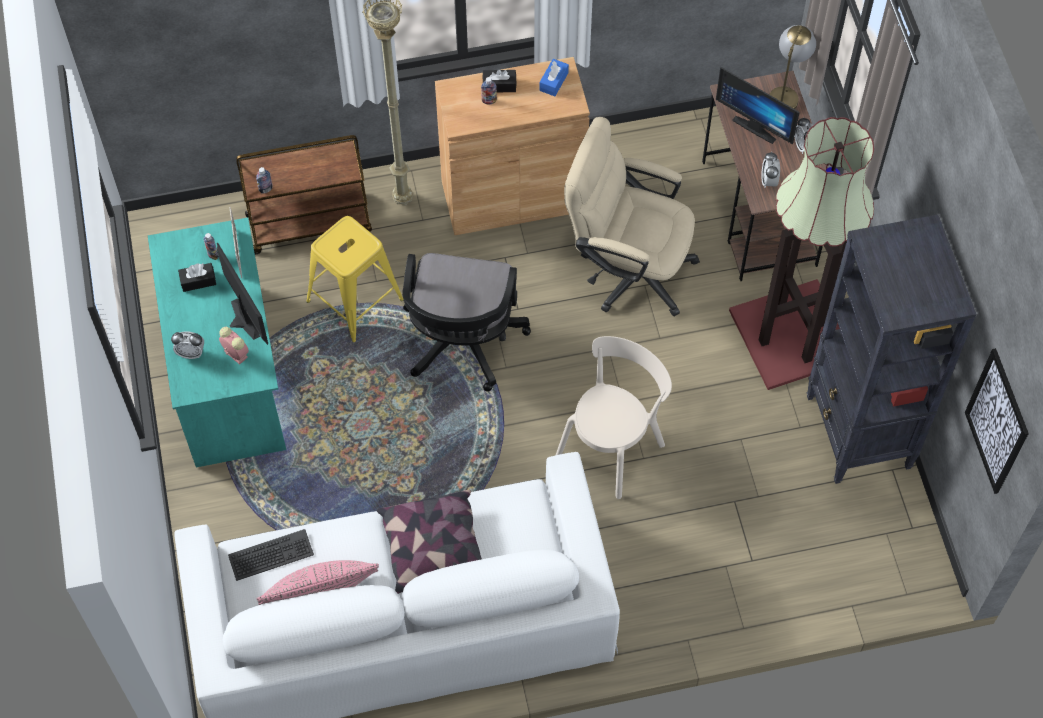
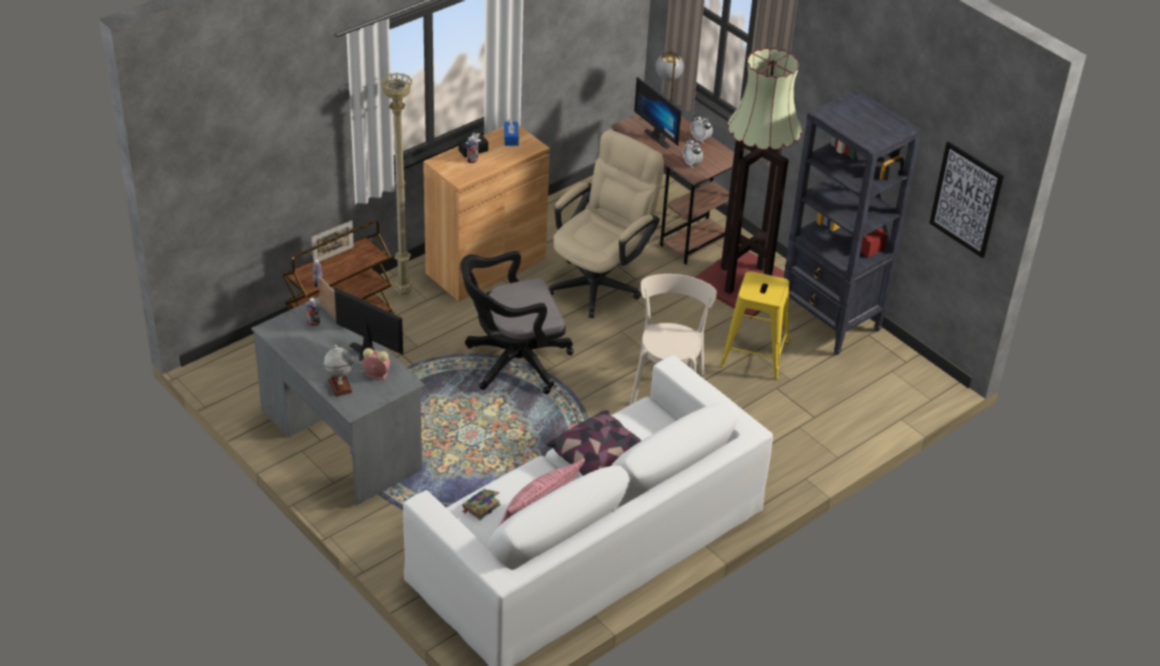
camera: 30 degrees left, 20 degrees down
(191, 353) = (340, 385): alarm clock -> globe
(198, 281) = (313, 342): black tissue box -> none
(228, 374) = (341, 440): turquoise desk -> grey desk
(271, 556) = (480, 507): keyboard -> book
(304, 154) = (333, 255): none -> picture frame
(355, 300) = (409, 362): yellow stool -> yellow stool (754, 354)
(462, 344) = (512, 363): black office chair -> black office chair turned 90 degrees clockwise
(627, 268) = (601, 282): beige office chair -> beige office chair turned 135 degrees clockwise
(757, 125) = (660, 137): monitor -> monitor turned 45 degrees clockwise

